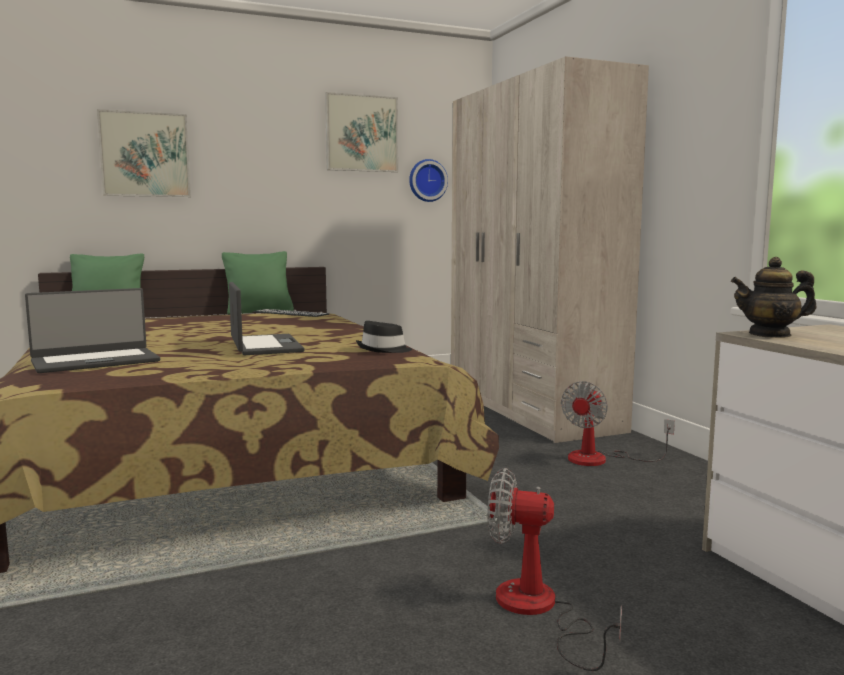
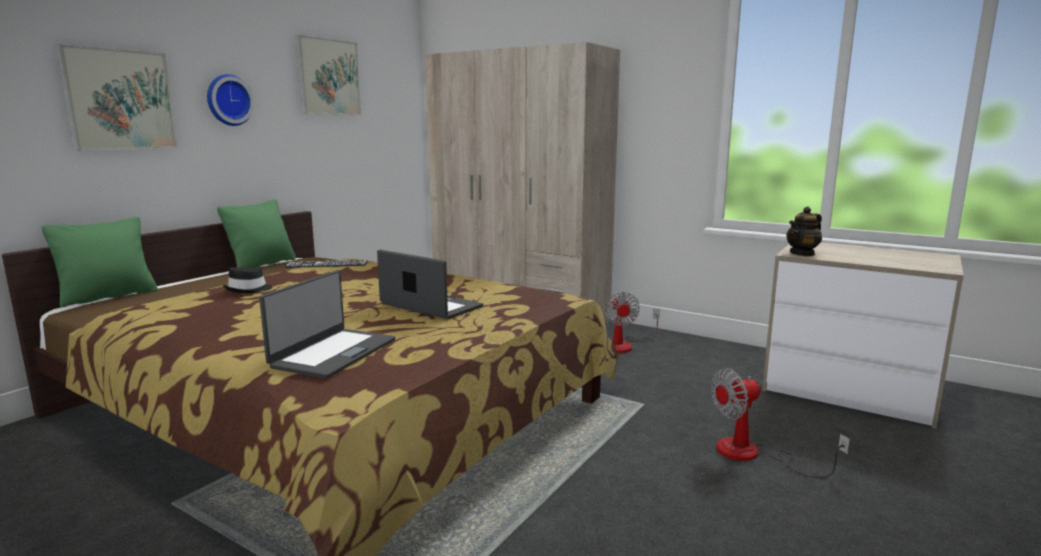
camera: 35 degrees left, 5 degrees up
(384, 350) = (529, 293): black hat -> black hat (249, 290)
(427, 180) = (381, 122): wall clock -> wall clock (228, 100)

